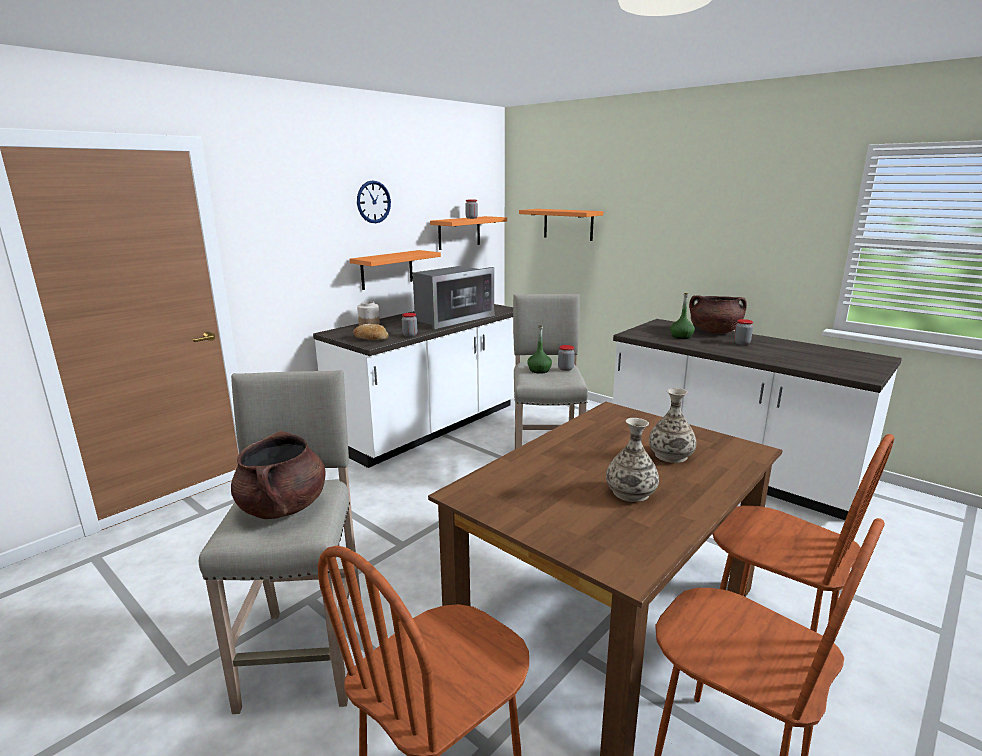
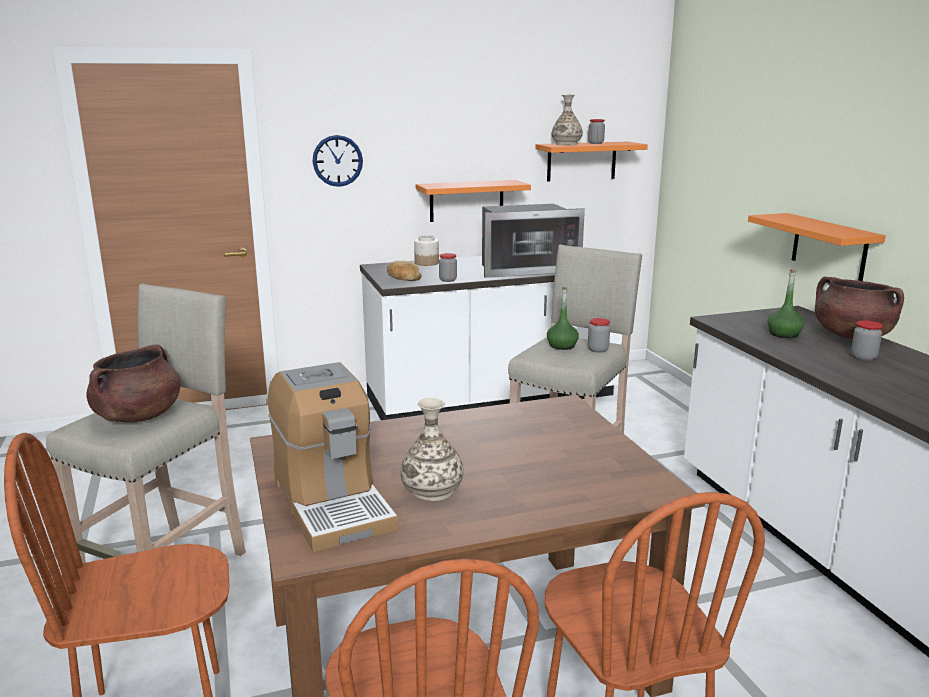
camera: 30 degrees right, 0 degrees up
(373, 202) = (454, 119): wall clock -> wall clock (337, 161)
(568, 224) = (725, 158): orange shelf -> orange shelf (829, 246)
(581, 526) = (332, 503): none -> coffee machine
(670, 455) = (545, 468): vase -> vase (566, 144)

